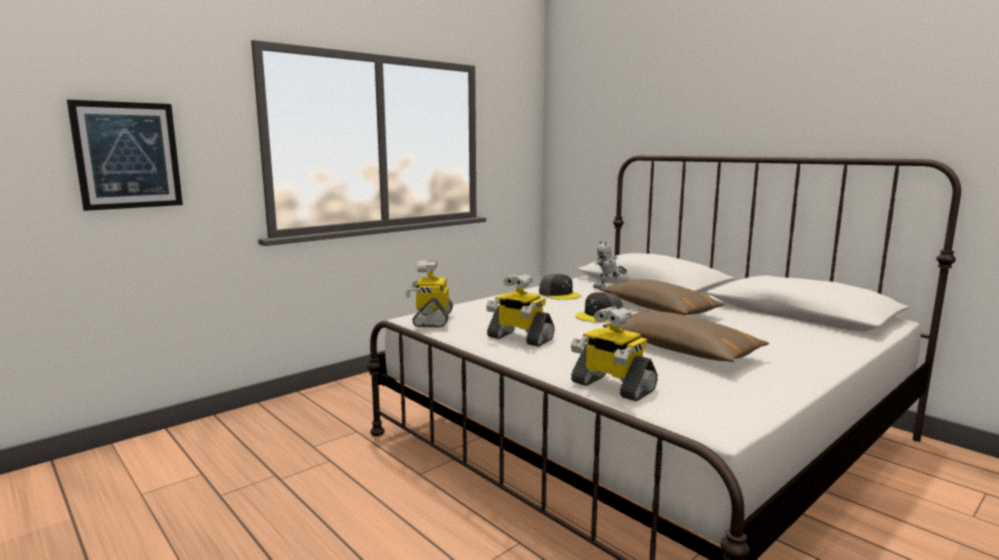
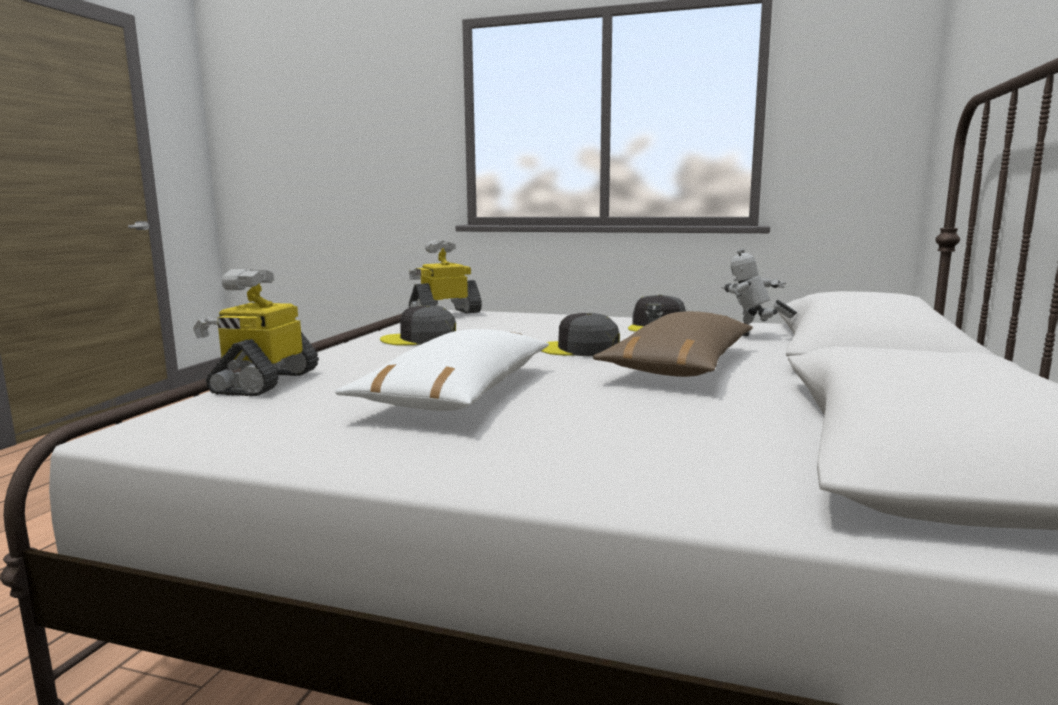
camera: 60 degrees right, 0 degrees up
(127, 155) = (361, 141): picture -> none
(519, 338) = (420, 339): toy robot -> grey cap
(681, 350) = (459, 393): brown pillow -> white pillow

